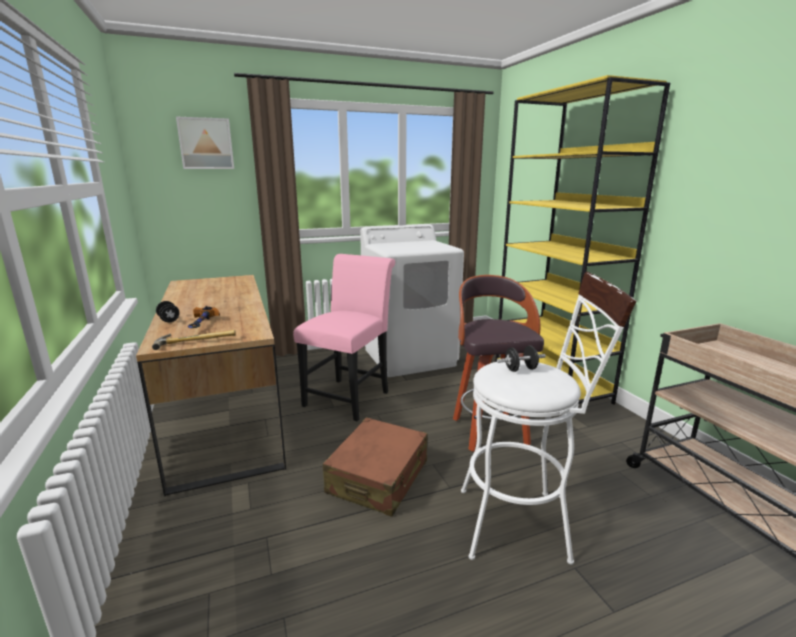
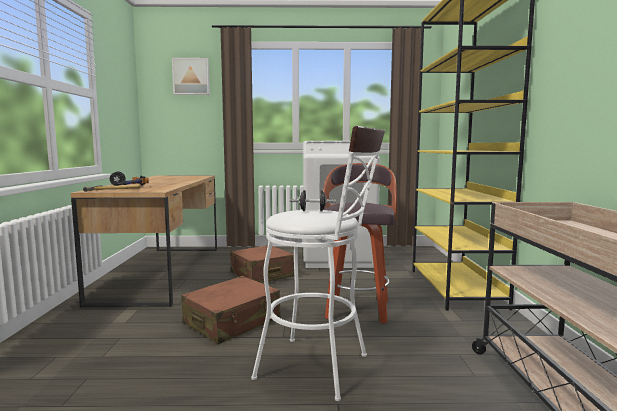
camera: 20 degrees right, 10 degrees down
(350, 396) = (262, 275): pink chair -> brown suitcase

